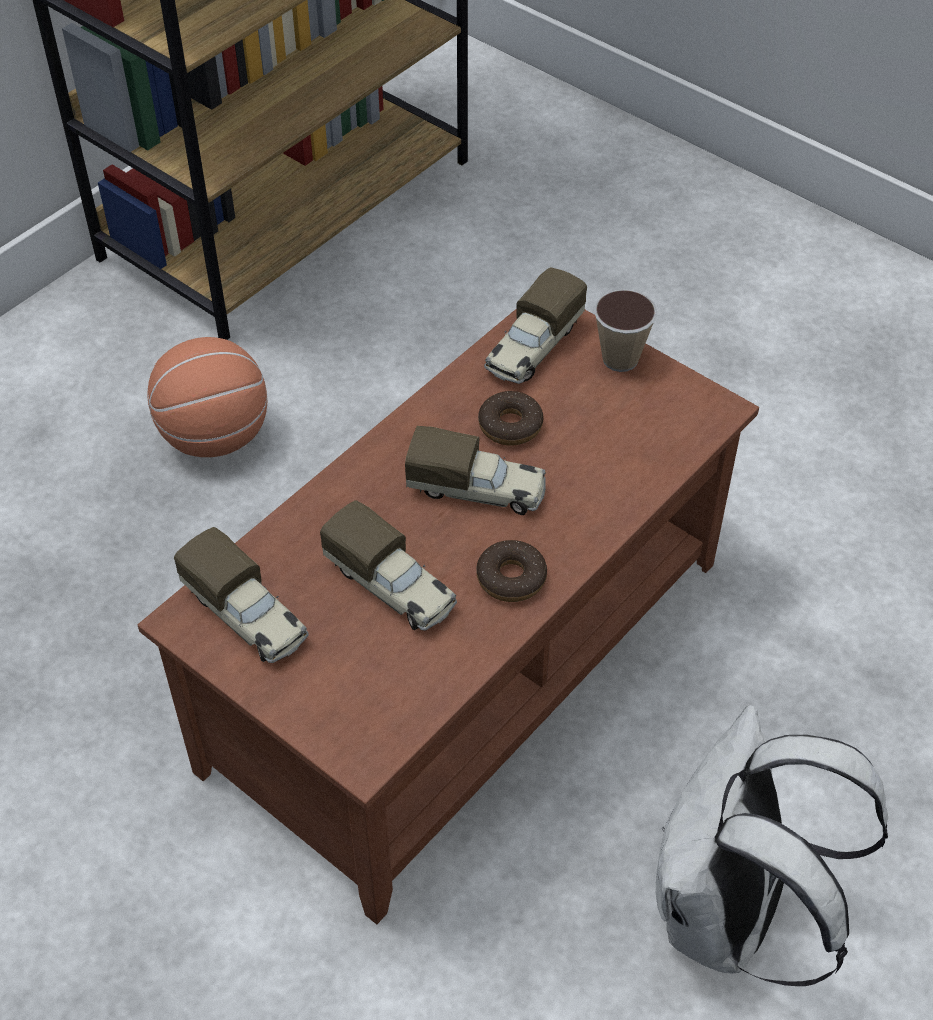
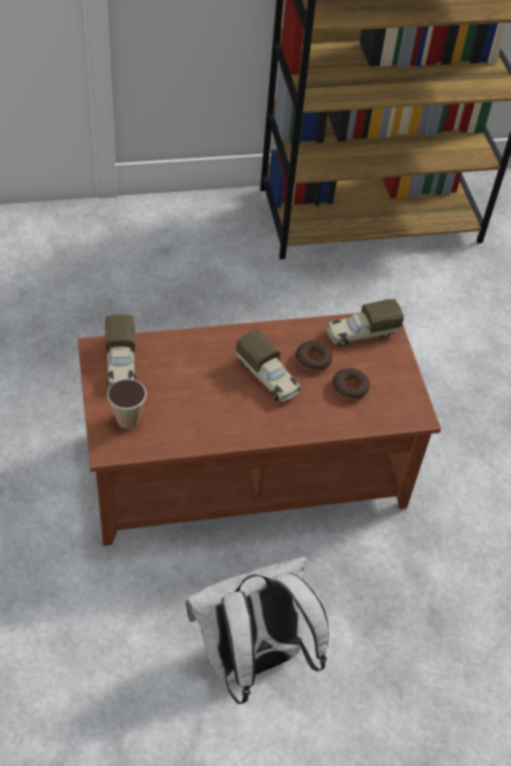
camera: 35 degrees right, 0 degrees up
(215, 436) = (236, 299): basketball -> none
(392, 587) = (189, 392): toy truck -> none
(511, 578) = (243, 423): donut -> donut (350, 388)
(620, 359) = (397, 364): cup -> cup (128, 419)

